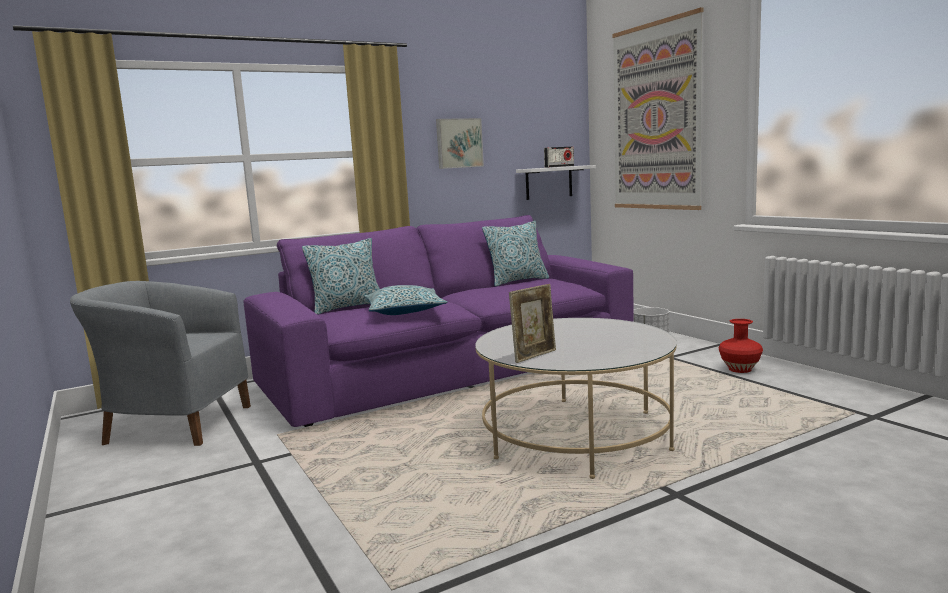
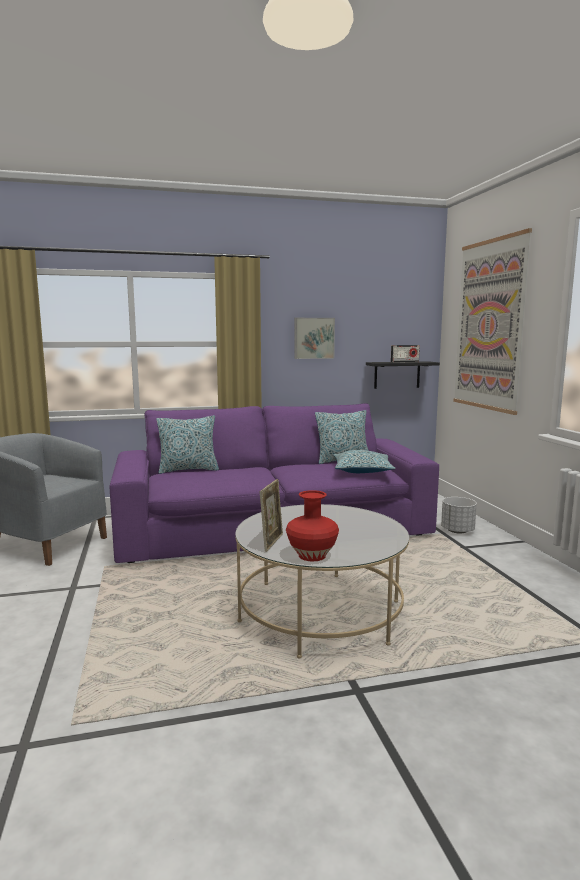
camera: 15 degrees right, 0 degrees up
(405, 311) = (221, 480): pillow -> pillow (362, 470)
(534, 356) = (272, 542): picture frame -> picture frame turned 45 degrees counterclockwise
(549, 182) = (397, 374): white shelf -> black shelf
(739, 369) = (519, 571): red vase -> red vase (312, 555)

